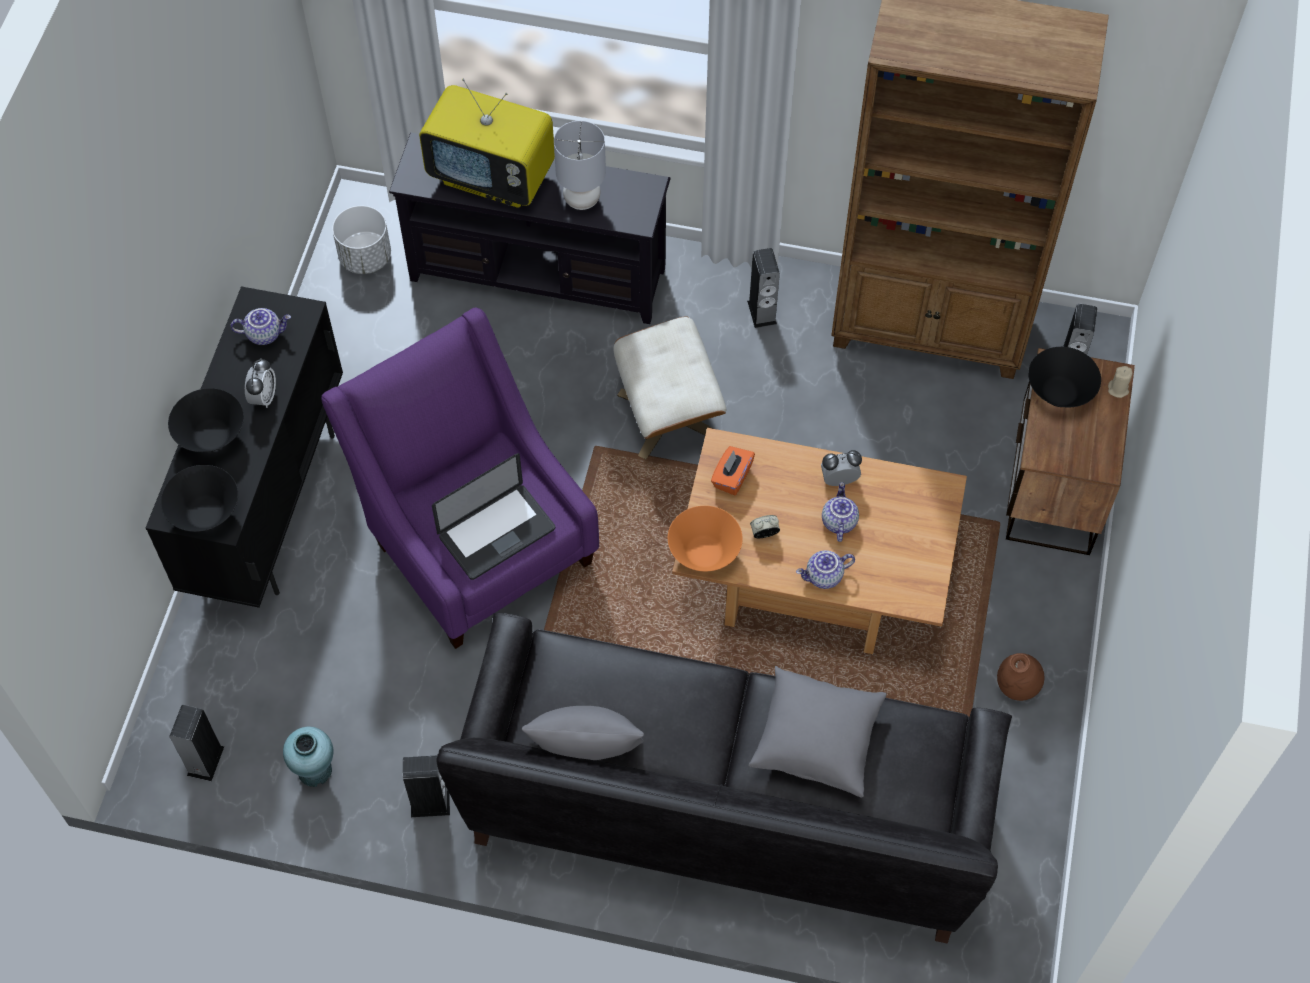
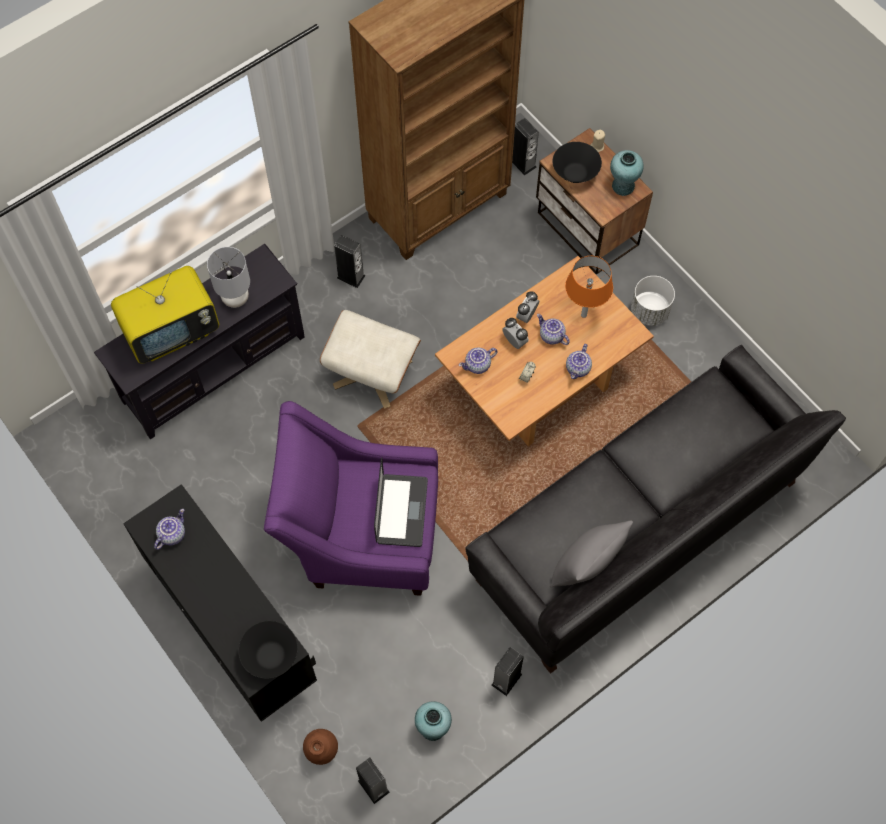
camera: 50 degrees left, 5 degrees up
(212, 436) = (218, 615): black bowl -> none
(263, 397) = (218, 566): alarm clock -> alarm clock (514, 341)
(365, 258) = (108, 452): white planter -> white planter (650, 311)
(704, 553) = (512, 415): orange bowl -> none
(731, 477) = (477, 366): orange tissue box -> teapot
(817, 739) = (673, 446): grey pillow -> none
(896, 534) = (583, 315): none -> orange table lamp
(1016, 687) = (683, 338): brown vase -> brown vase (321, 750)
(1094, 450) = (623, 186): none -> turquoise vase

